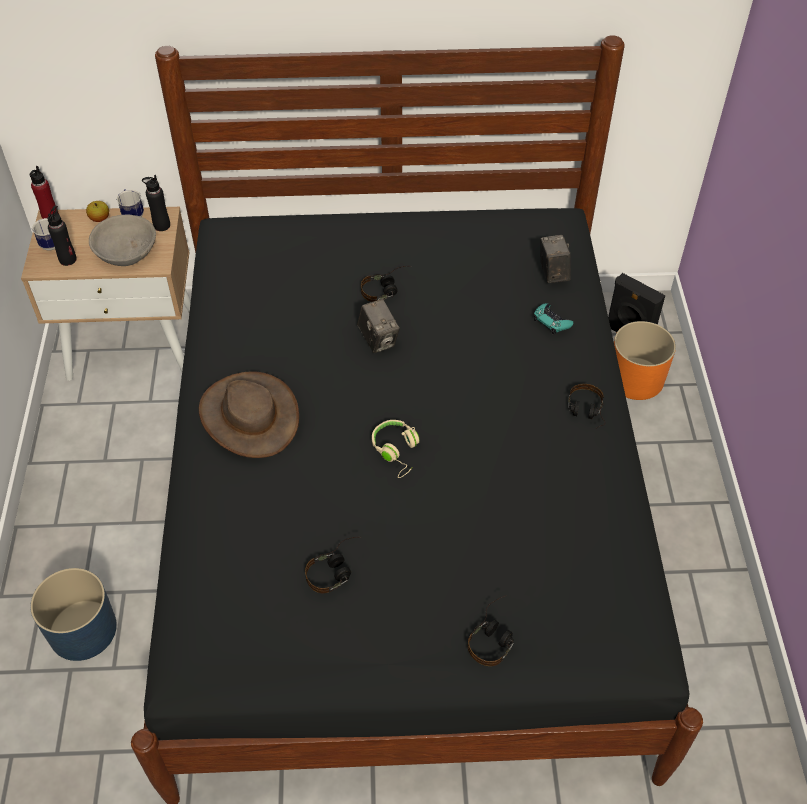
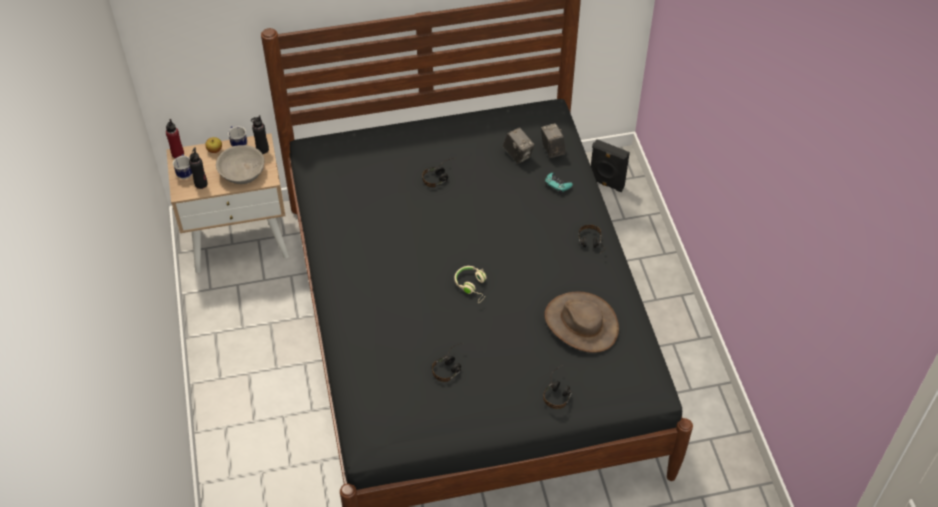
camera: 10 degrees left, 0 degrees up
(82, 630) = (262, 445): blue planter -> none
(249, 415) = (368, 277): brown hat -> brown hat (581, 323)
(378, 340) = (442, 213): camera -> camera (518, 155)
(636, 378) = (616, 214): orange planter -> none

